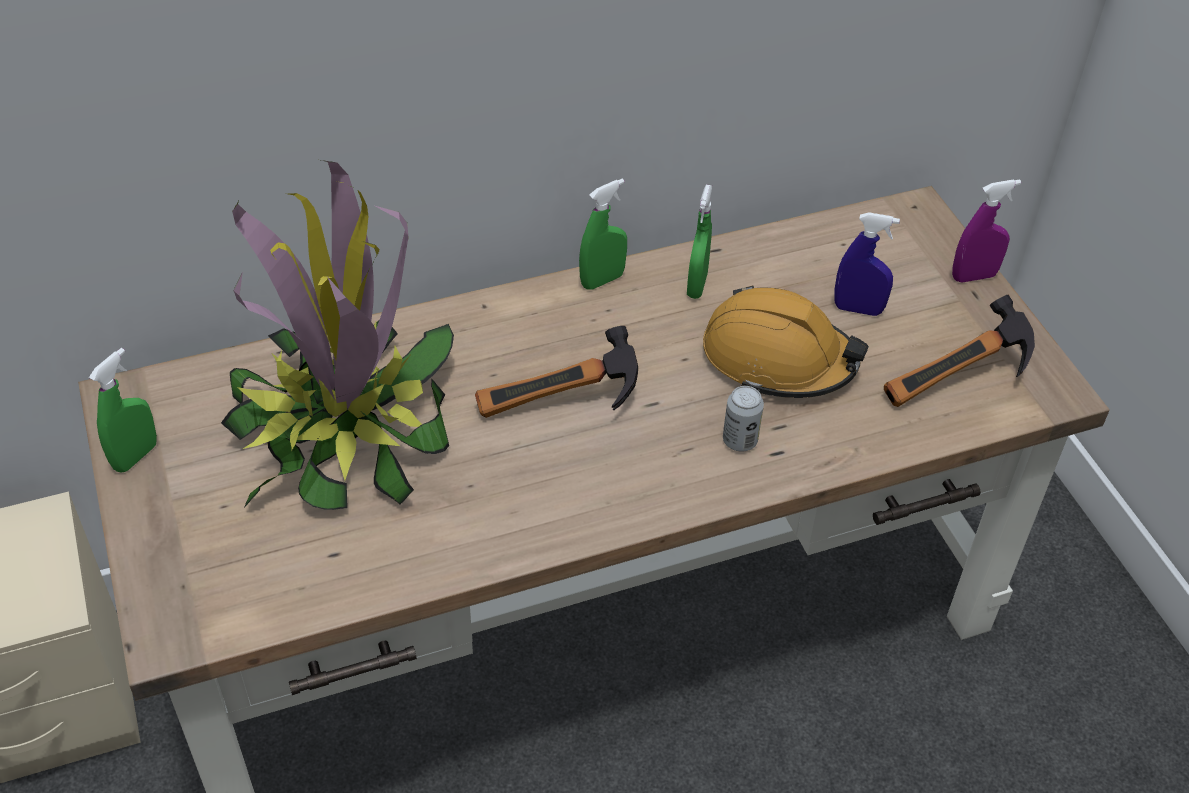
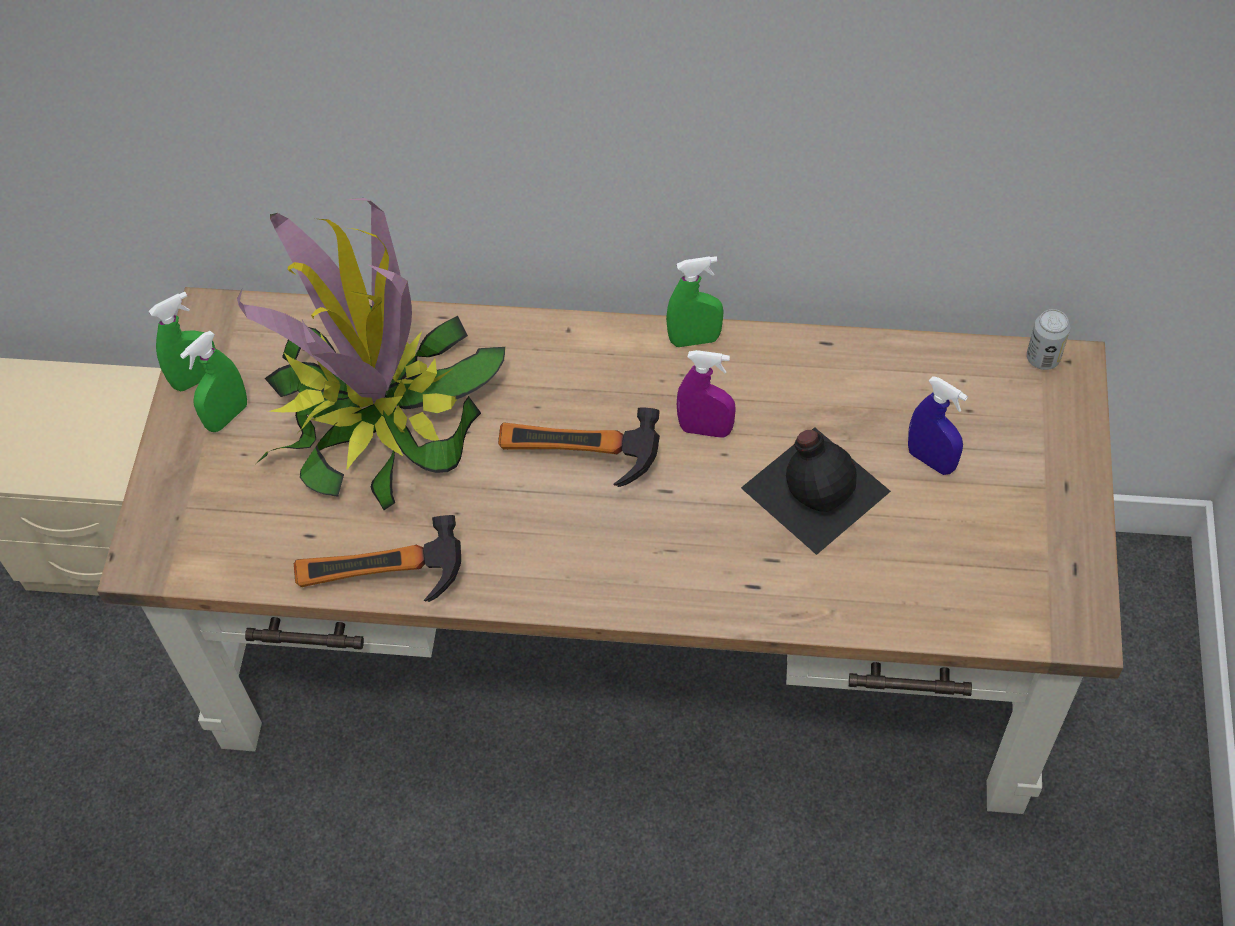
camera: 30 degrees right, 10 degrees up
(697, 285) = (783, 377): green spray bottle -> green spray bottle (227, 416)
(740, 440) = (725, 560): can -> can (1043, 358)
(778, 359) = (815, 487): orange hard hat -> black bottle
(958, 384) = (980, 581): hammer -> hammer (382, 585)
(974, 276) = (1078, 465): purple spray bottle -> purple spray bottle (705, 430)

